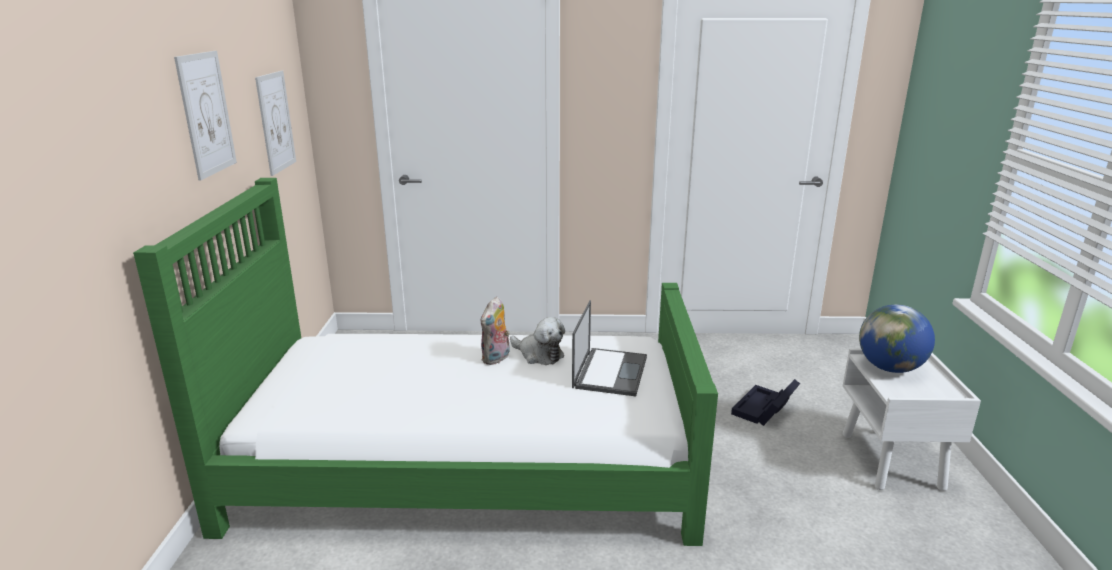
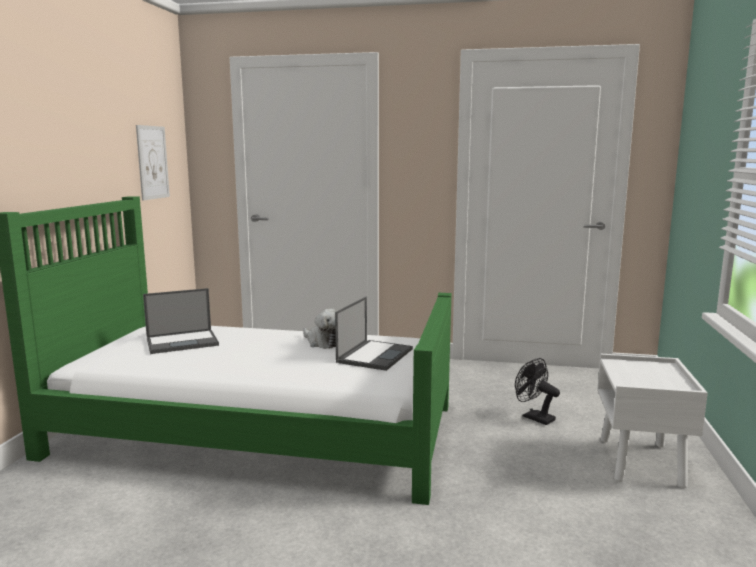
camera: 10 degrees right, 10 degrees down
(206, 114) = (83, 138): picture -> none
(369, 368) = (183, 342): none -> laptop
(496, 359) = (286, 343): plush toy -> none
(764, 410) = (534, 417): black storage box -> black fan
(890, 368) = (633, 369): globe -> none

